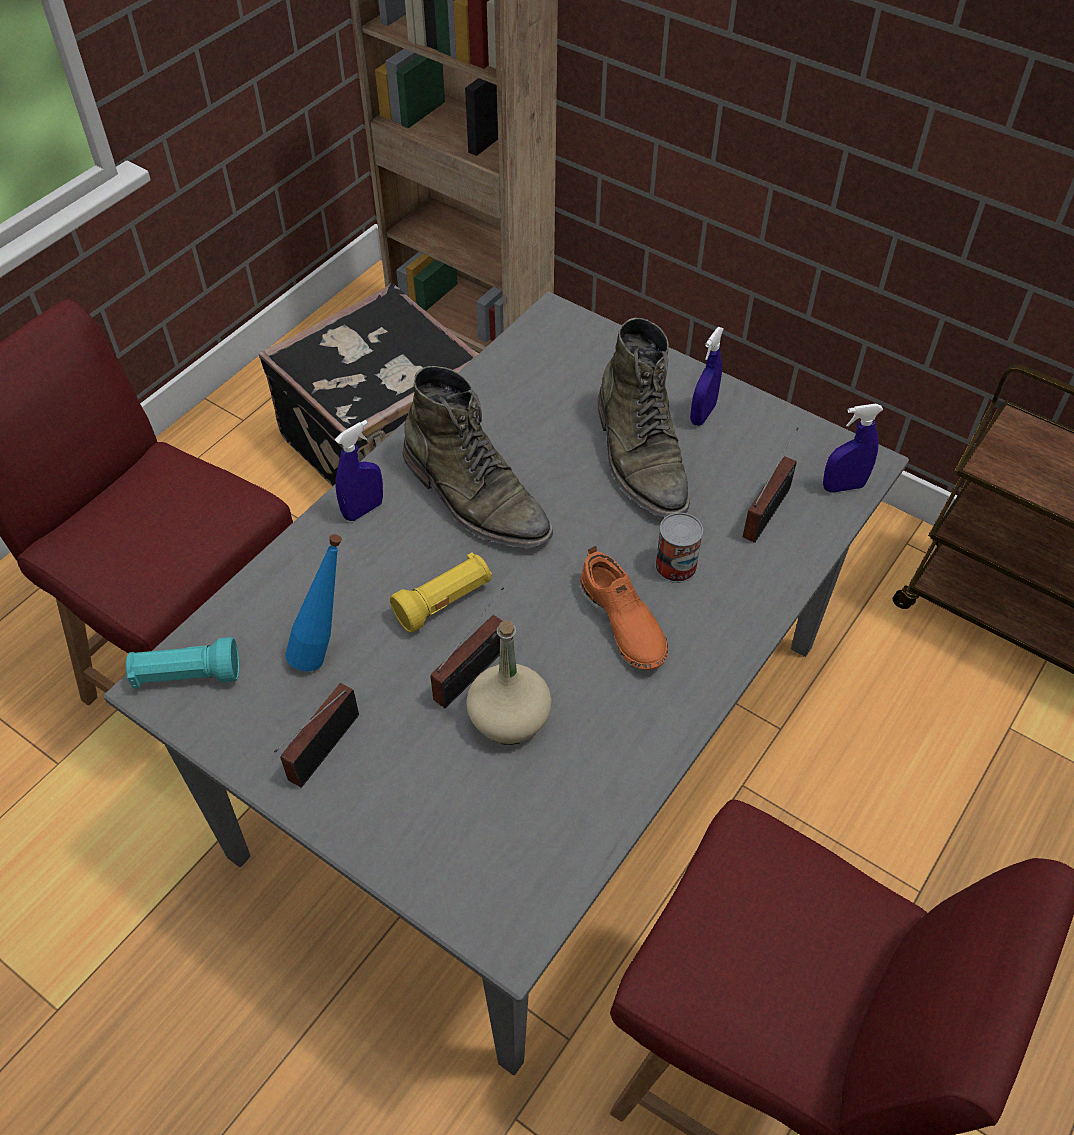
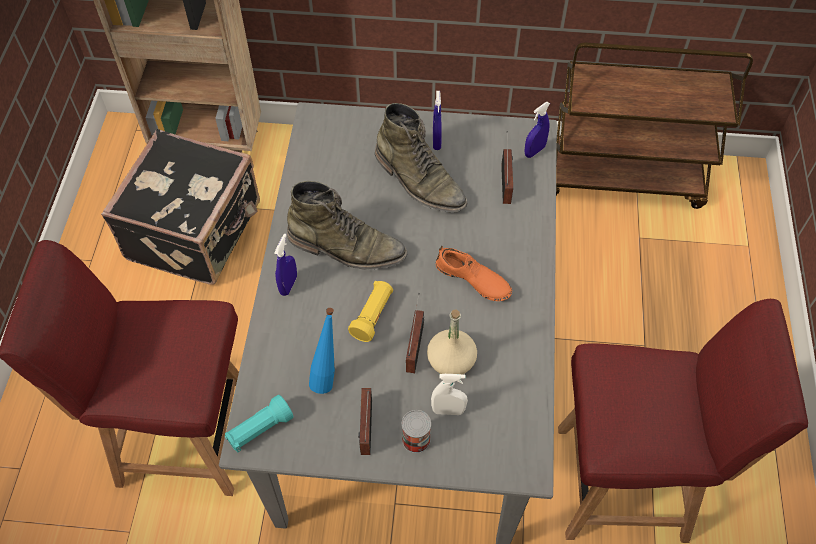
camera: 30 degrees left, 5 degrees up
(454, 785) = (448, 410): none -> white spray bottle
(676, 566) = (479, 236): can -> can (416, 439)

